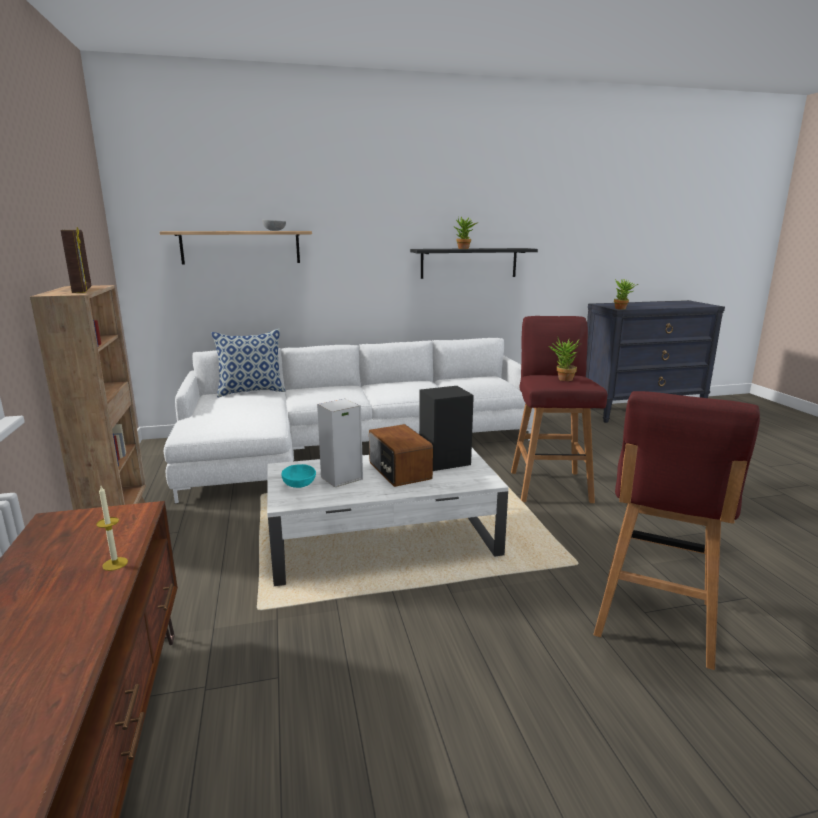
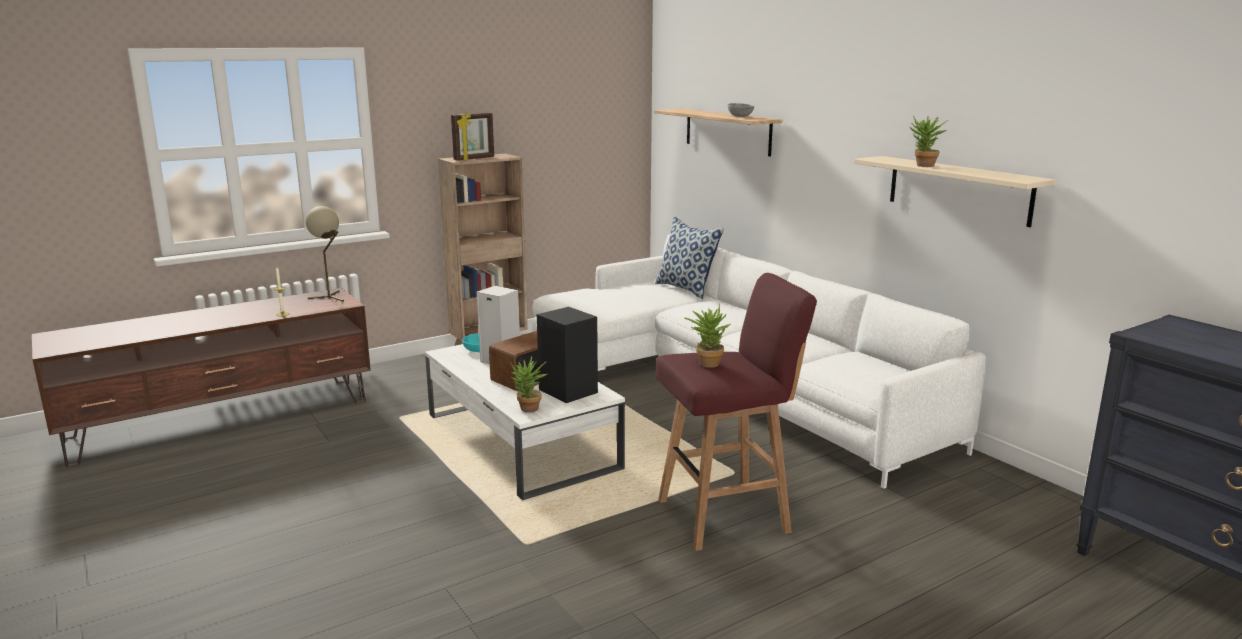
camera: 70 degrees right, 0 degrees up
(82, 522) = (331, 297): none -> beige table lamp
(469, 263) = (958, 190): black shelf -> beige shelf
(622, 309) = (1141, 336): potted plant -> potted plant (528, 410)
(654, 621) = (431, 593): red stool -> none

